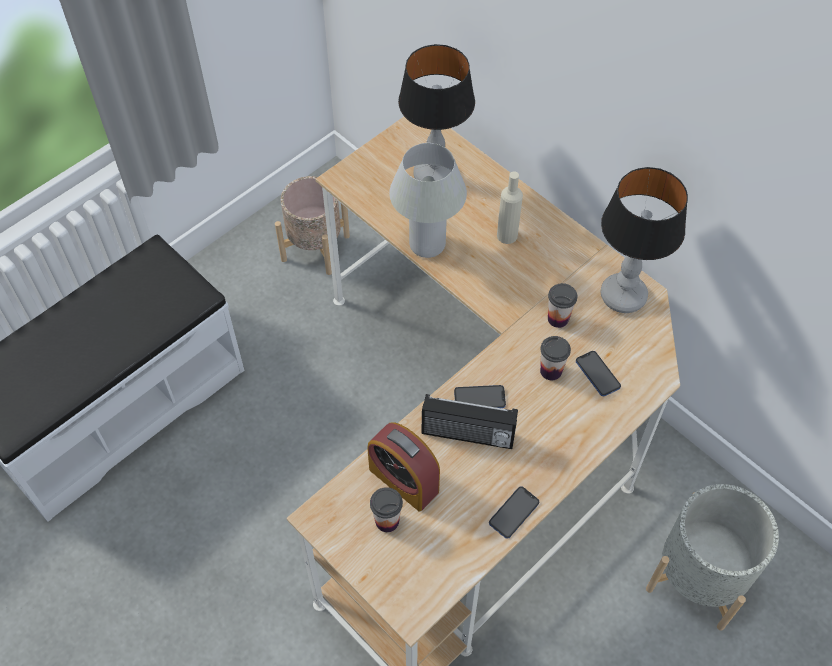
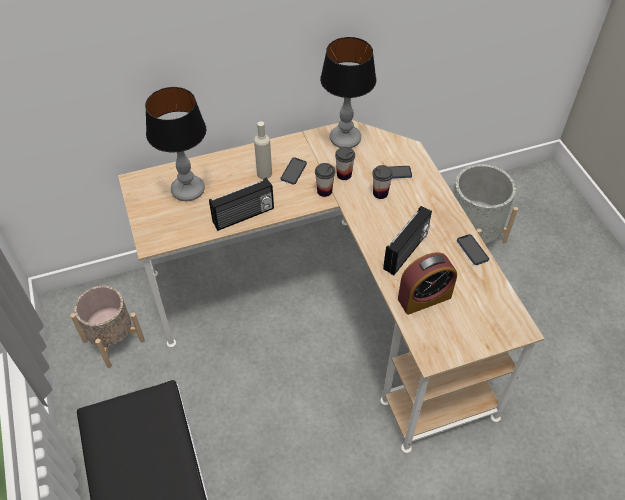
camera: 65 degrees left, 5 degrees down
(387, 521) = (451, 318): cup -> cup (324, 191)
(427, 244) = (244, 216): white table lamp -> radio
(479, 398) = (382, 235): phone -> phone (293, 171)

